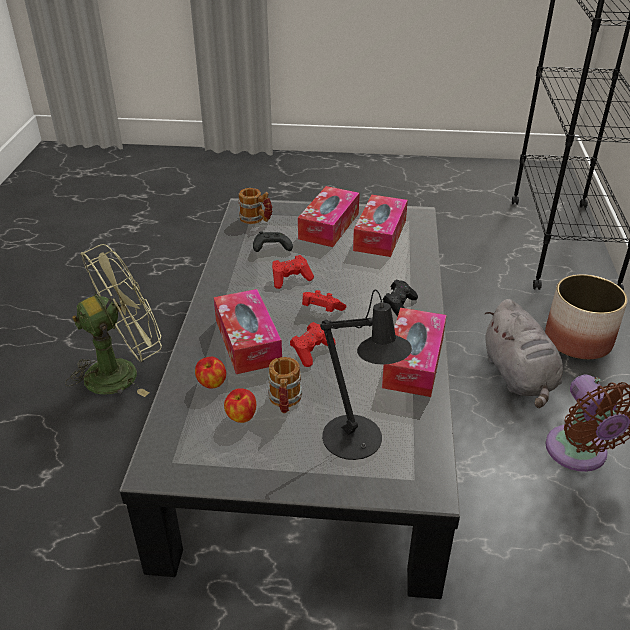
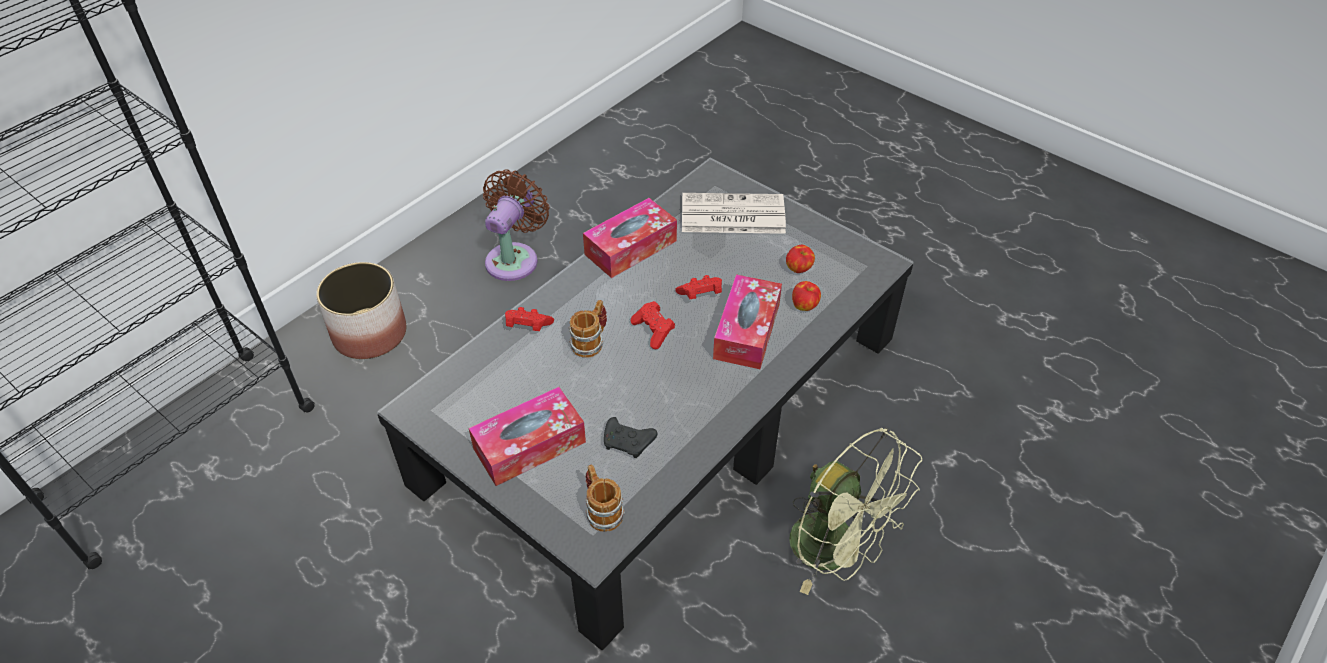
camera: 145 degrees left, 10 degrees up
(122, 371) = (836, 550): green fan -> green fan turned 135 degrees counterclockwise
(285, 401) = (757, 264): mug -> mug (591, 341)
(291, 279) = (647, 384): red game controller -> red game controller (527, 326)
(357, 443) = (731, 215): black table lamp -> newspaper
(380, 235) = (493, 397): tissue box -> none
(399, 306) = (582, 300): black game controller -> none
(519, 377) = (469, 331): grey plush toy -> none

